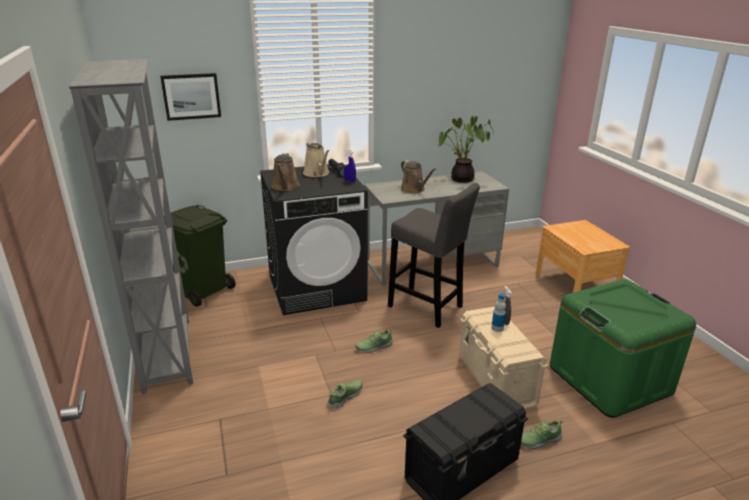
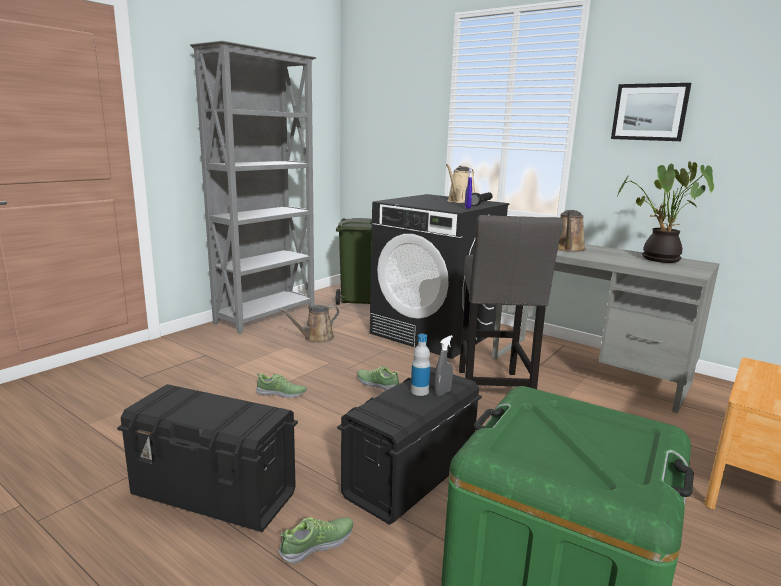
camera: 55 degrees right, 10 degrees down
(191, 96) = (397, 116): picture -> picture (649, 112)
(285, 187) = (407, 200): brown watering can -> brown watering can (316, 338)
(496, 381) = (410, 476): beige storage box -> black storage box
(538, 440) = (317, 545): shoe -> shoe turned 105 degrees clockwise

